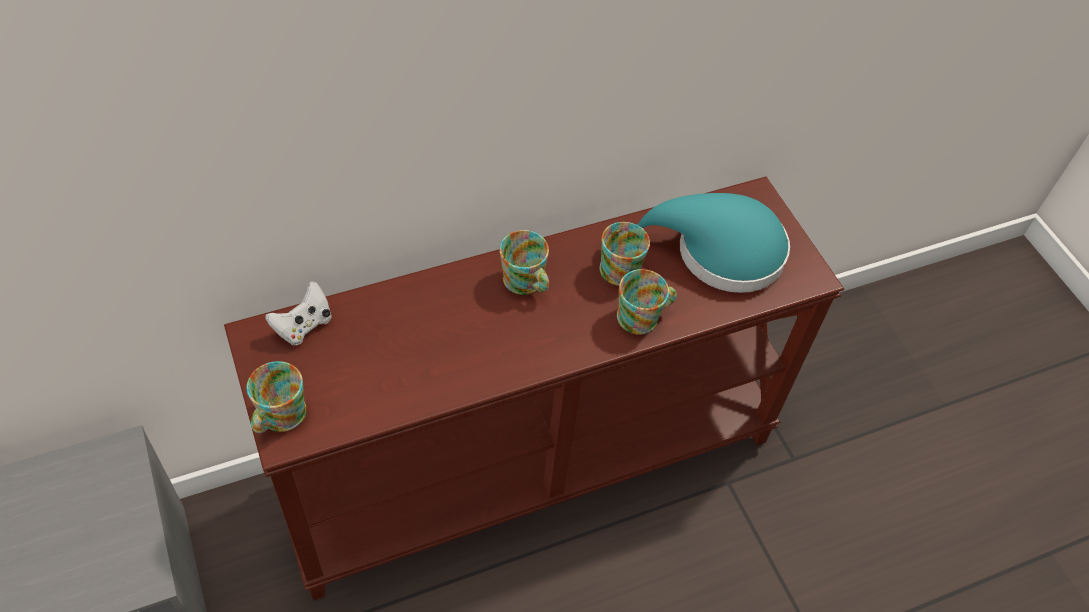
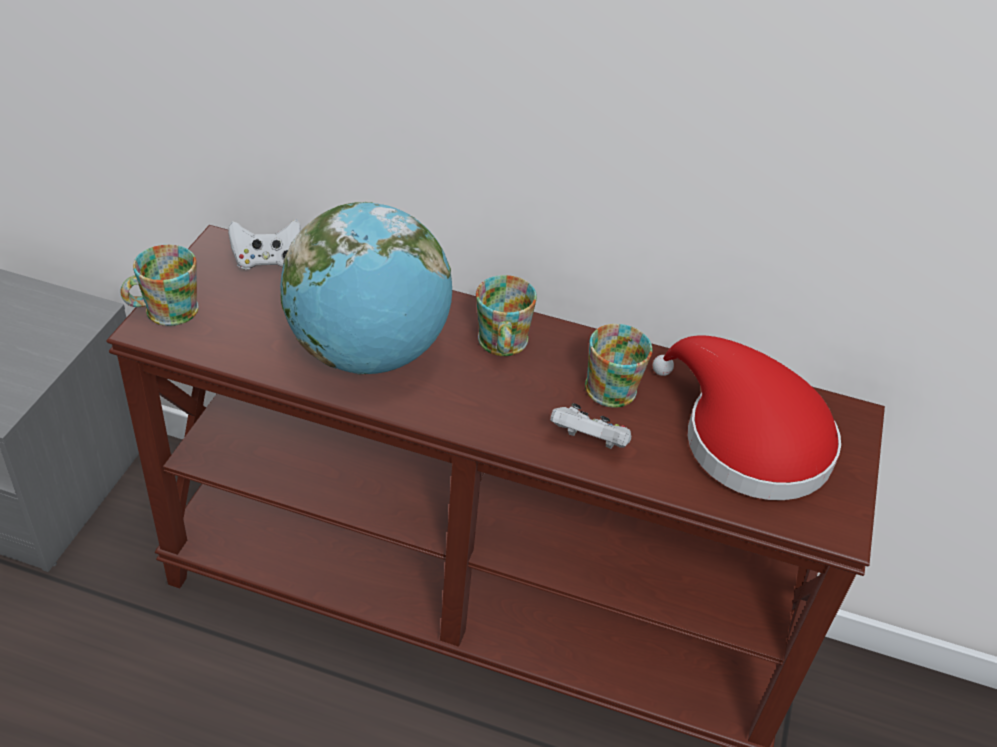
camera: 40 degrees right, 10 degrees down
(452, 349) = (368, 353): none -> globe
(643, 317) = (589, 442): mug -> white game controller
(720, 251) = (746, 439): turquoise hat -> red hat

